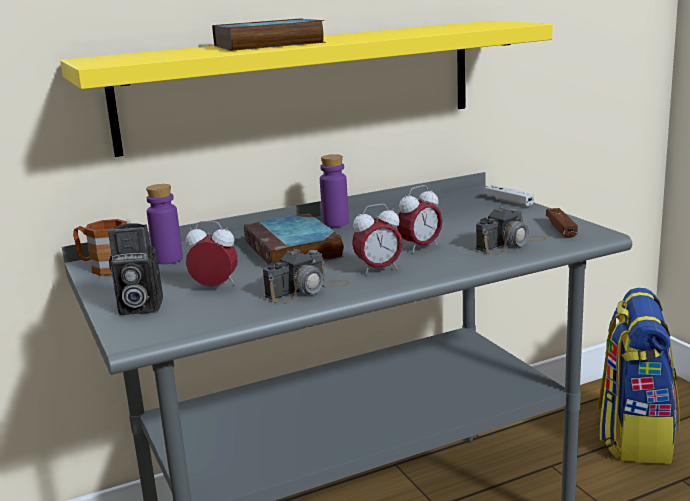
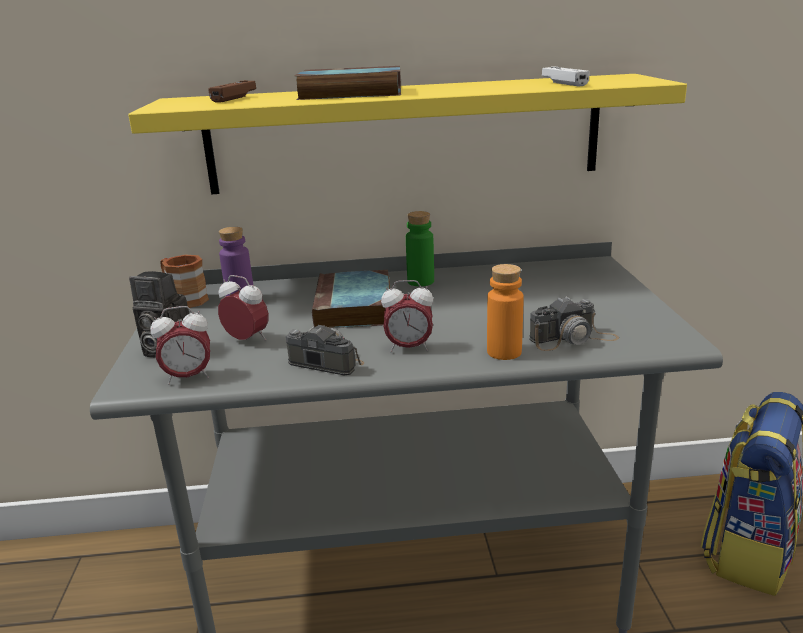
camera: 20 degrees right, 5 degrees up
(307, 290) = (321, 360): camera -> camera turned 135 degrees counterclockwise
(335, 223) = (420, 281): purple bottle -> green bottle
(420, 247) = (474, 327): alarm clock -> alarm clock (188, 377)
(463, 260) = (504, 352): none -> orange bottle
(508, 201) = (617, 281): white game controller -> white game controller (564, 83)
(561, 228) = (645, 328): brown game controller -> brown game controller (234, 98)

